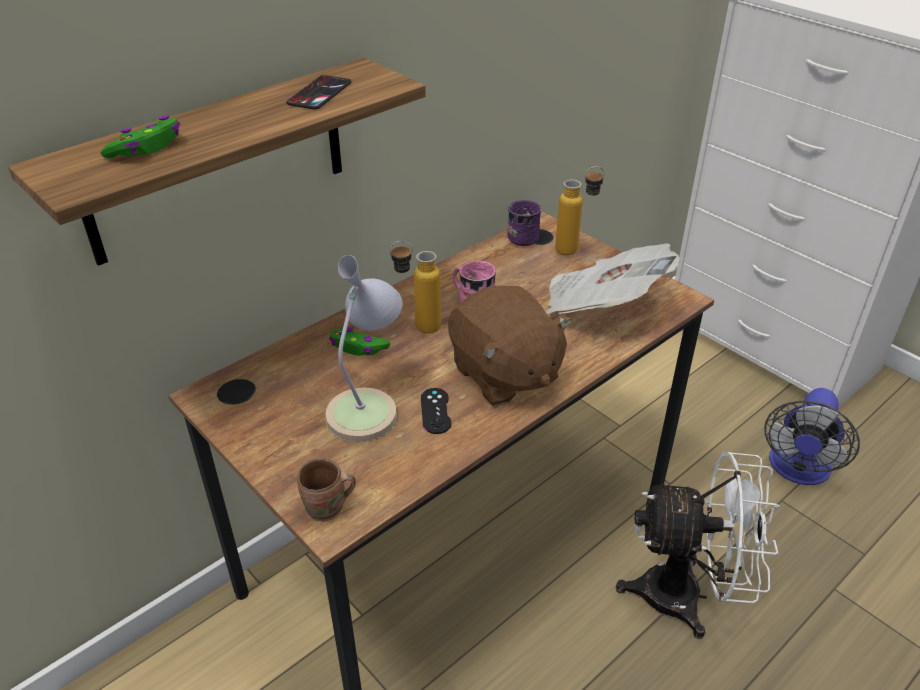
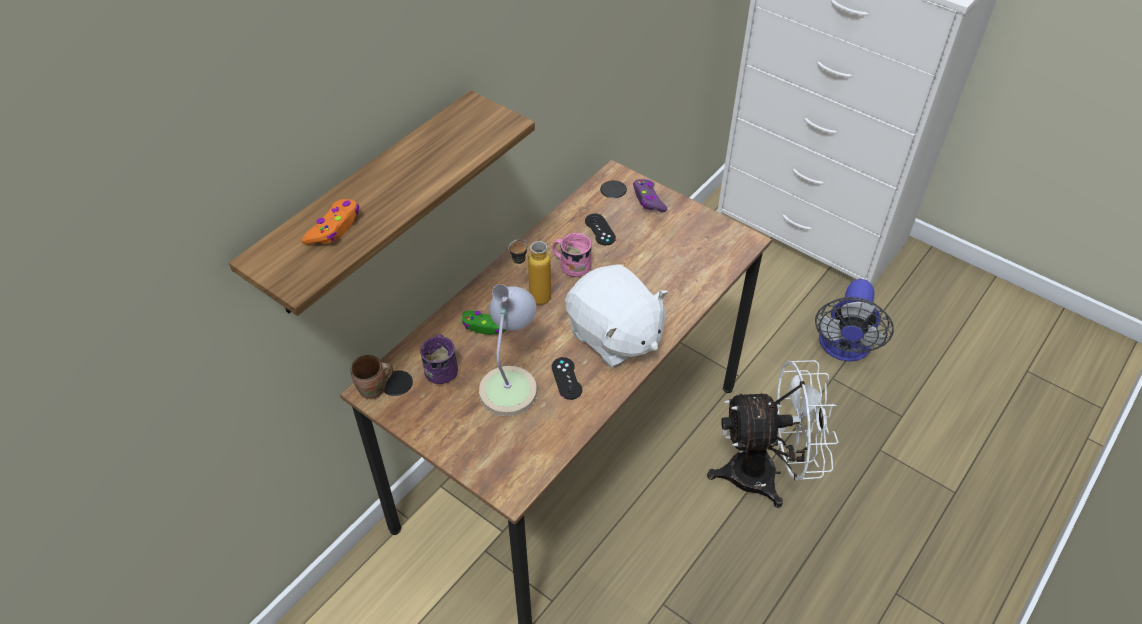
camera: 10 degrees left, 10 degrees up
(147, 148) = (334, 228): green game controller -> orange game controller
(319, 93) = (450, 143): phone -> none
(327, 510) = (505, 478): brown mug -> brown mug (374, 390)
(504, 374) = (614, 336): brown plush toy -> white plush toy
(514, 271) = (600, 229): none -> black game controller
(524, 236) = (601, 190): purple mug -> purple mug (442, 367)
(575, 249) = (648, 200): bottle -> purple game controller
(602, 306) = (681, 257): newspaper -> none

